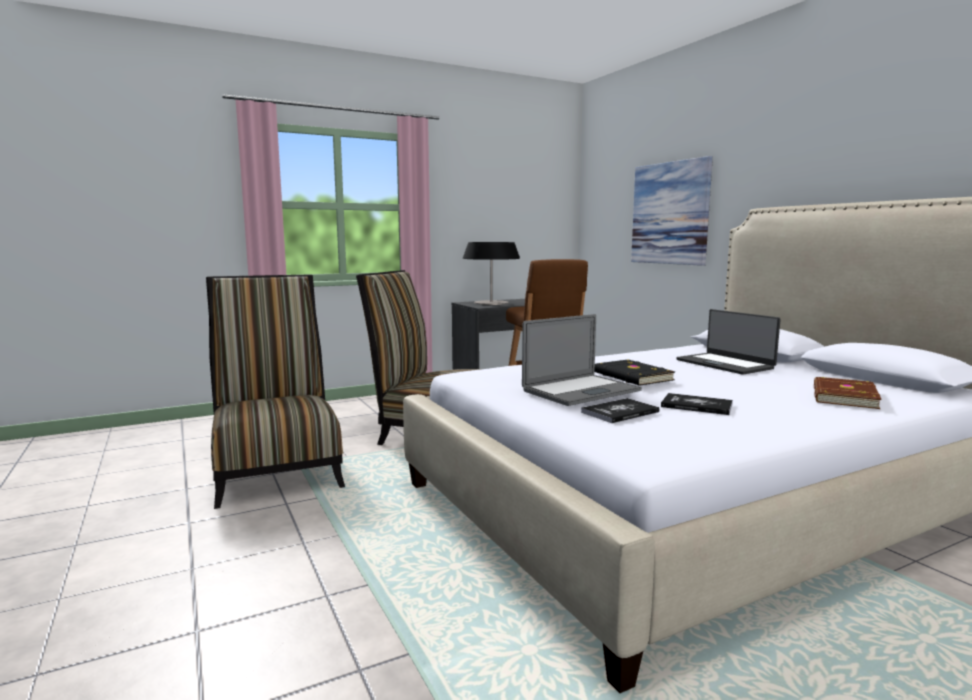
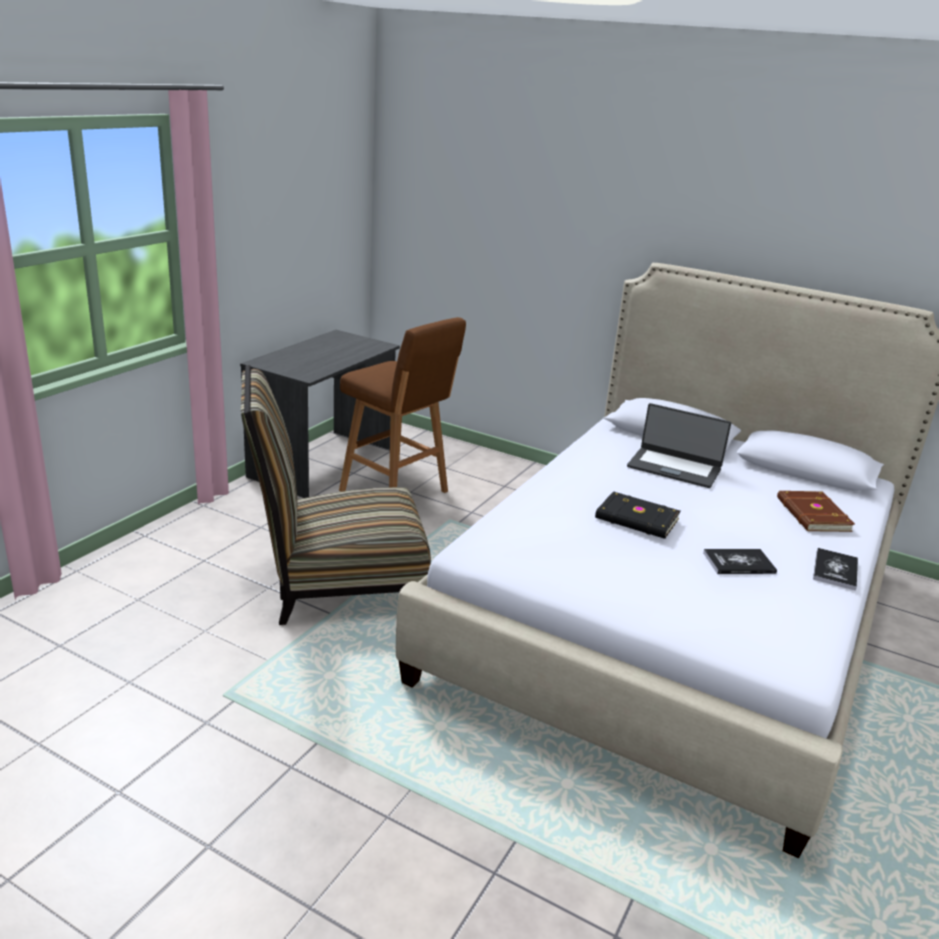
camera: 35 degrees left, 15 degrees up
(277, 468) = (200, 711): chair -> none
(491, 303) = (299, 359): table lamp -> none
(581, 391) = (631, 564): laptop -> none
(620, 412) = (701, 595): book -> book (835, 570)
(670, 213) = (530, 237): picture -> none

